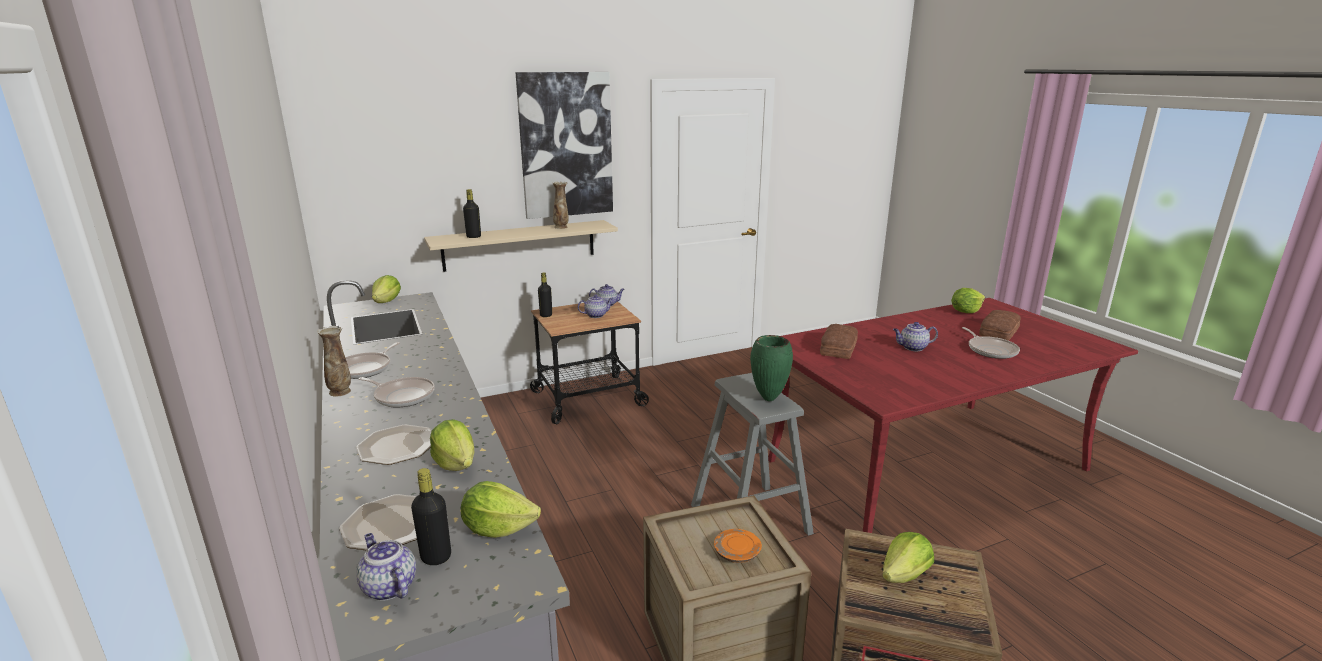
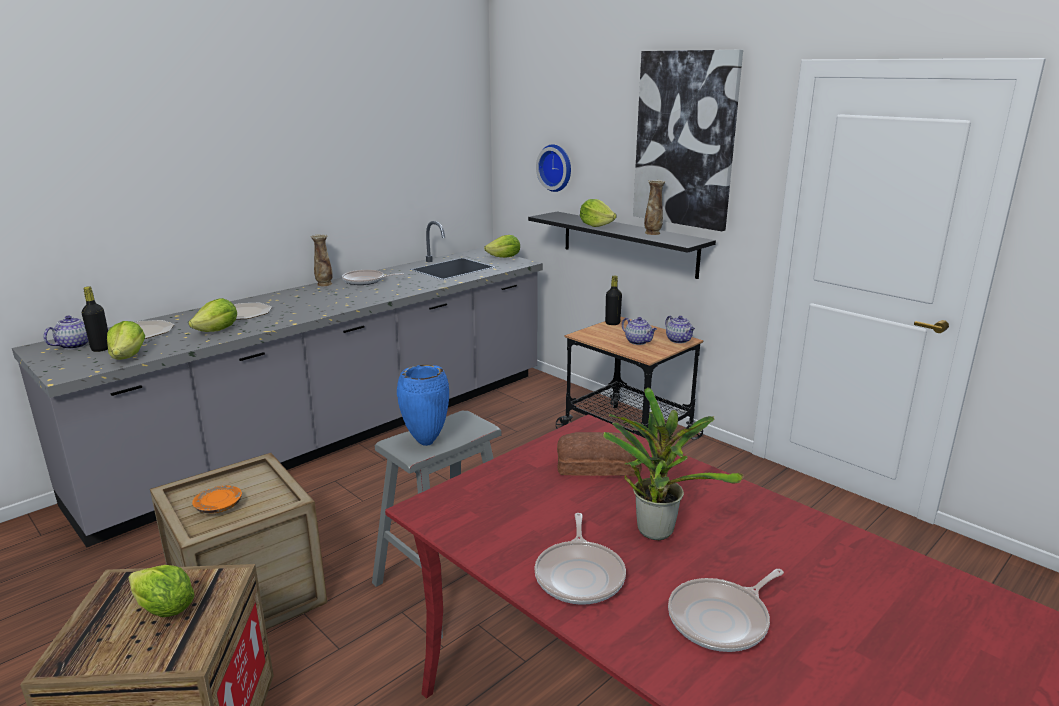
camera: 70 degrees right, 0 degrees up
(402, 396) = (322, 298): frying pan -> frying pan (580, 575)
(416, 192) = (556, 167): none -> wall clock
(473, 236) = (574, 220): black bottle -> none
(520, 245) = (628, 243): beige shelf -> black shelf
(768, 399) = (425, 442): green vase -> blue vase
(912, 348) = (655, 528): teapot -> potted plant
(965, 311) = (943, 594): lettuce -> lettuce (596, 225)
(1000, 332) = (857, 640): bread -> none

